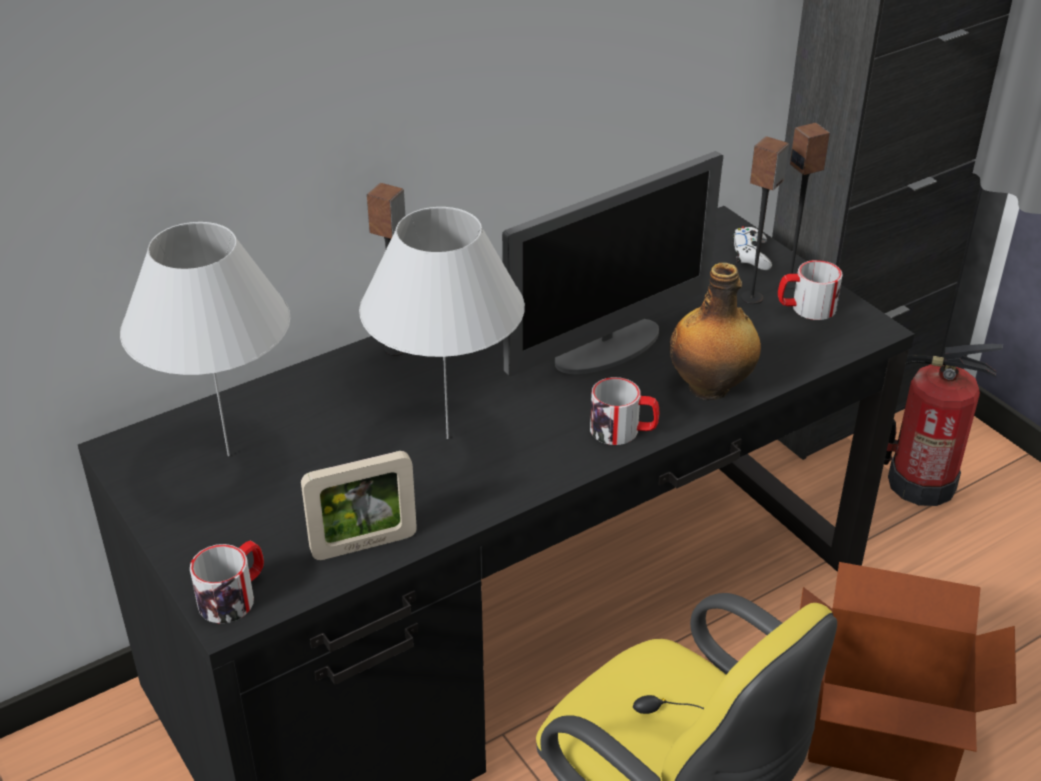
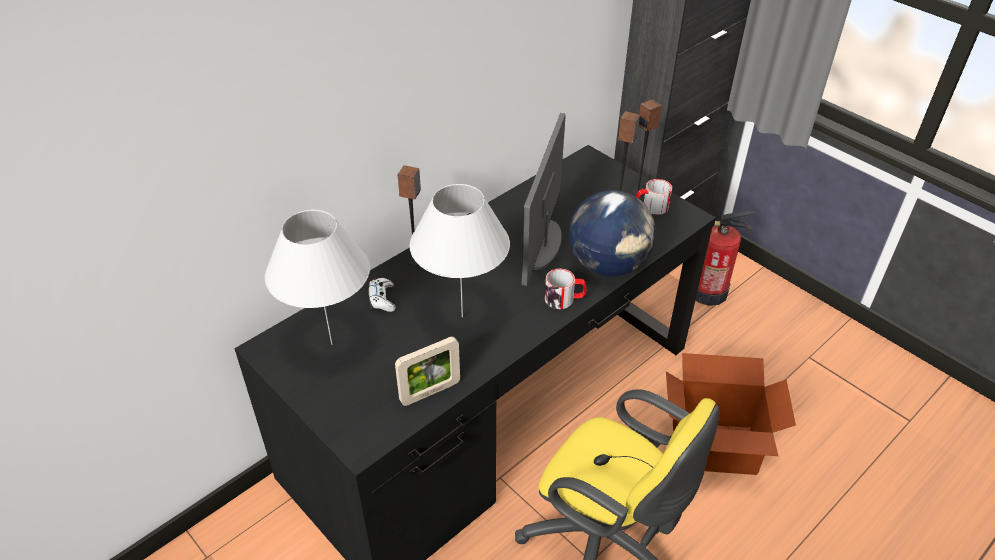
camera: 10 degrees left, 5 degrees up
(234, 596) = (360, 435): mug -> none
(608, 347) = (542, 245): monitor -> monitor turned 150 degrees clockwise
(711, 387) = (608, 265): bottle -> globe
(751, 255) = (611, 176): white game controller -> white game controller (382, 299)

